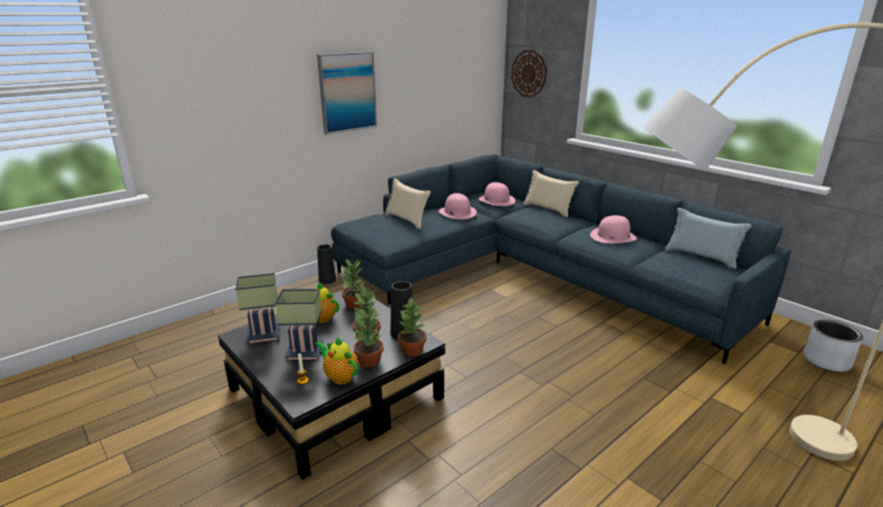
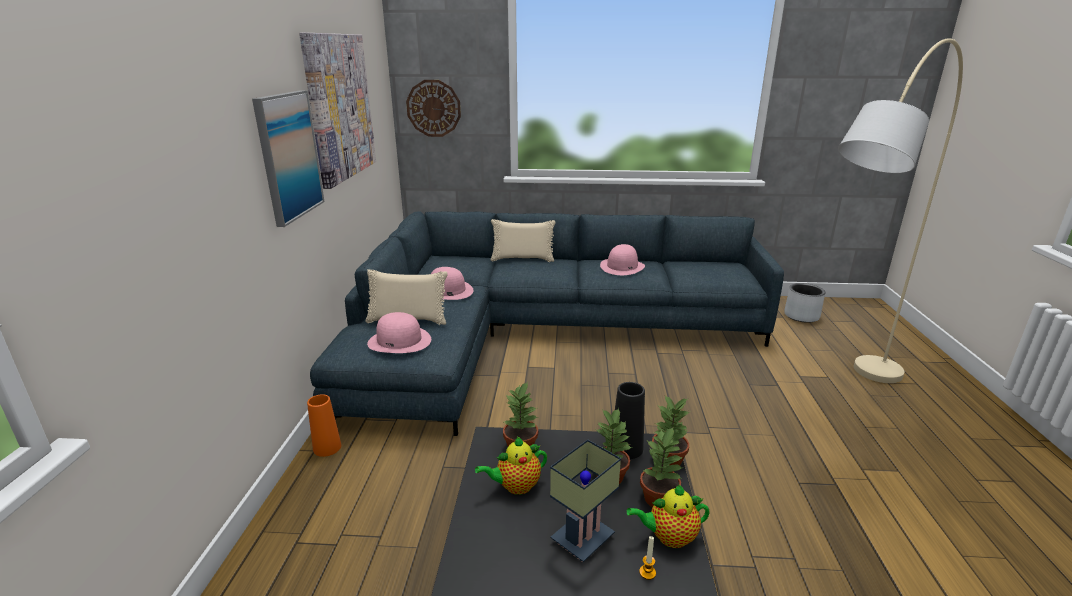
camera: 45 degrees left, 0 degrees up
(262, 336) = (494, 558): table lamp -> none
(327, 280) = (327, 447): black vase -> orange vase
(418, 65) = (339, 107): none -> picture
(496, 200) = (462, 264): pink hat -> pink hat (400, 341)
(701, 257) = (701, 263): blue pillow -> none

